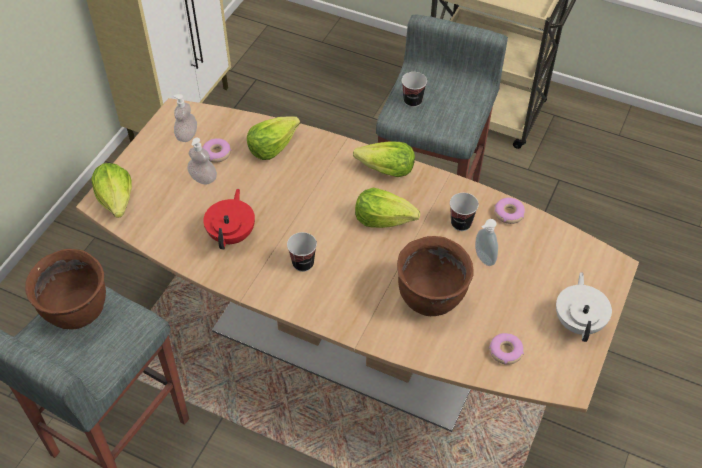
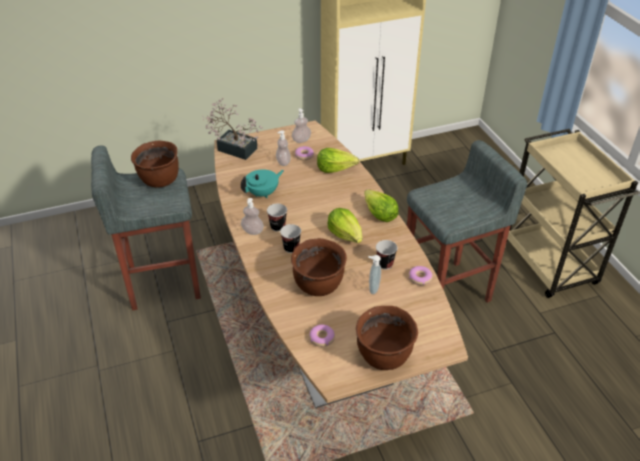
camera: 45 degrees right, 10 degrees down
(117, 200) = (234, 148): lettuce -> potted plant
(232, 234) = (263, 193): red teapot -> turquoise teapot
(283, 290) = (252, 231): none -> soap dispenser
(412, 101) = (443, 193): cup -> cup (291, 248)
(579, 322) = (384, 357): white teapot -> brown cooking pot

